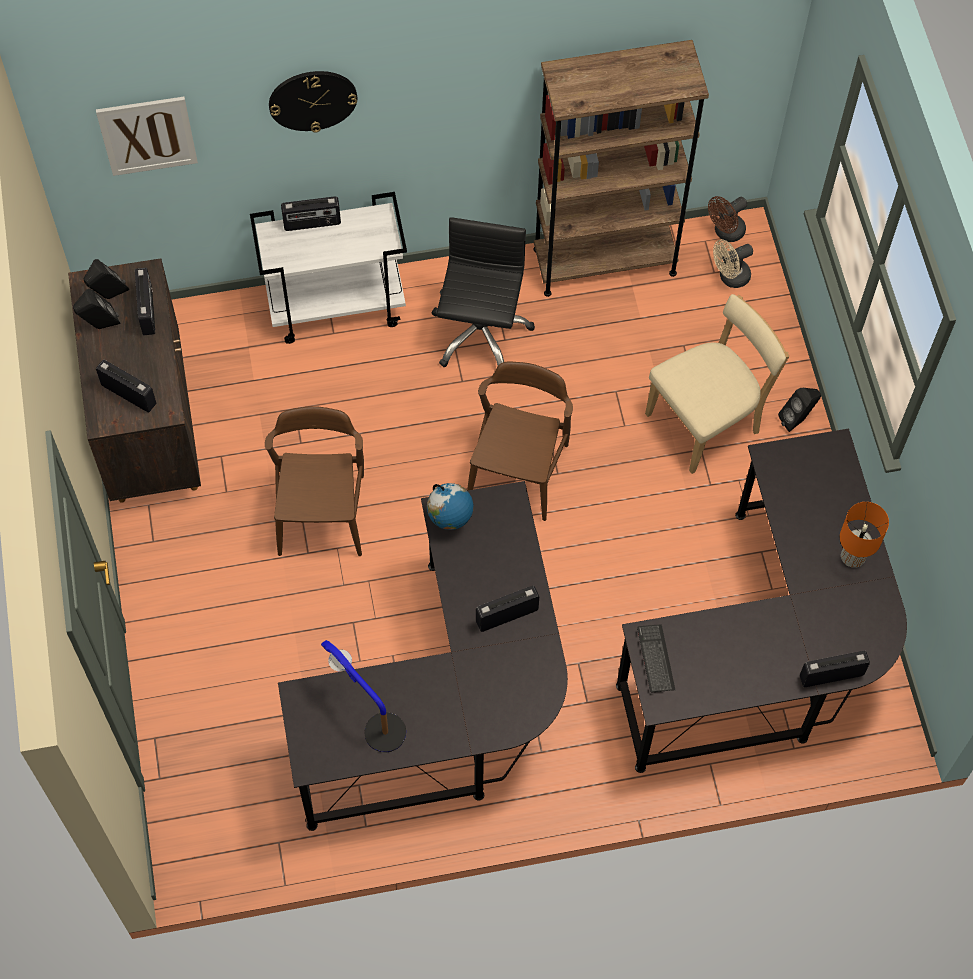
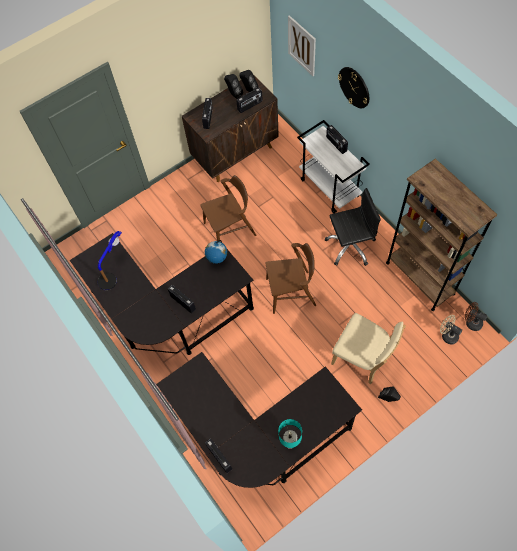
camera: 70 degrees right, 0 degrees up
(655, 659) = (191, 373): keyboard -> none
(853, 557) = (290, 442): orange table lamp -> turquoise table lamp

